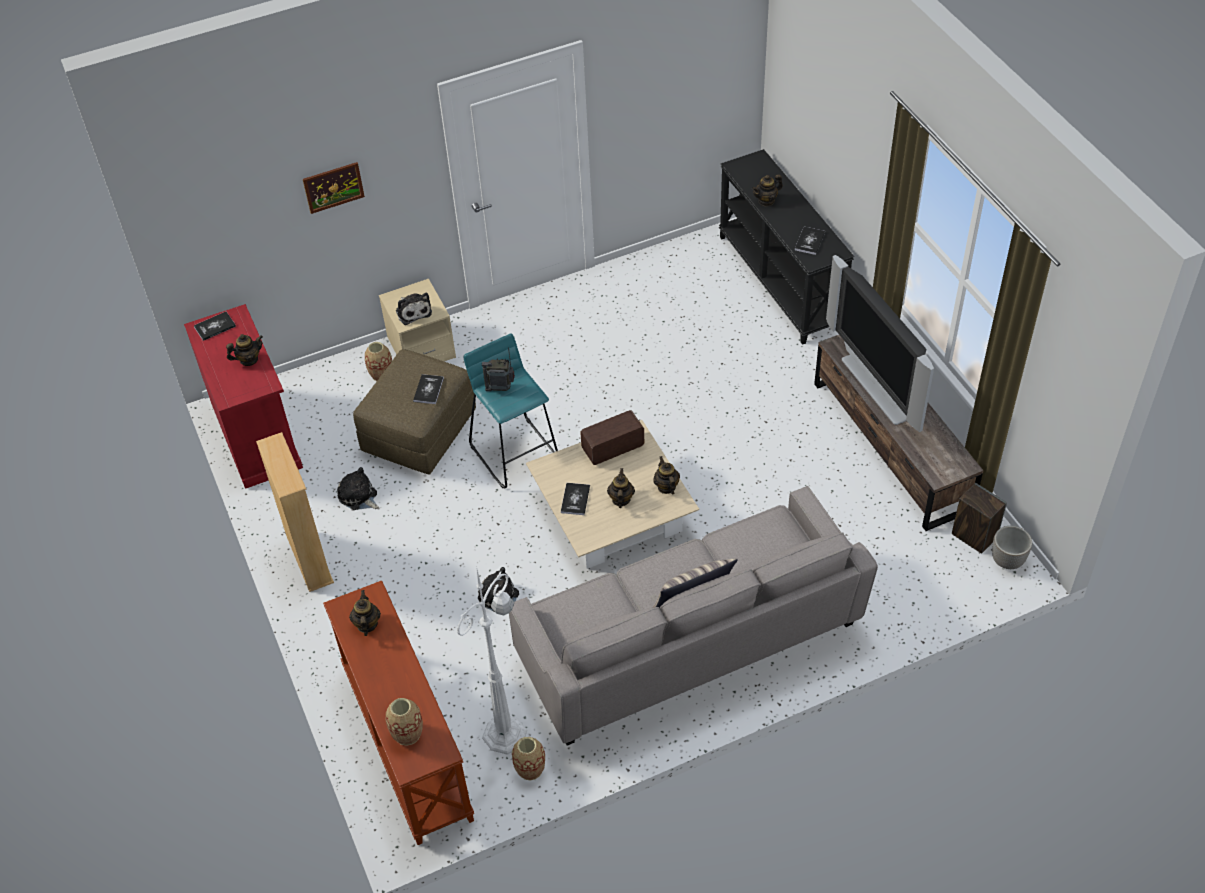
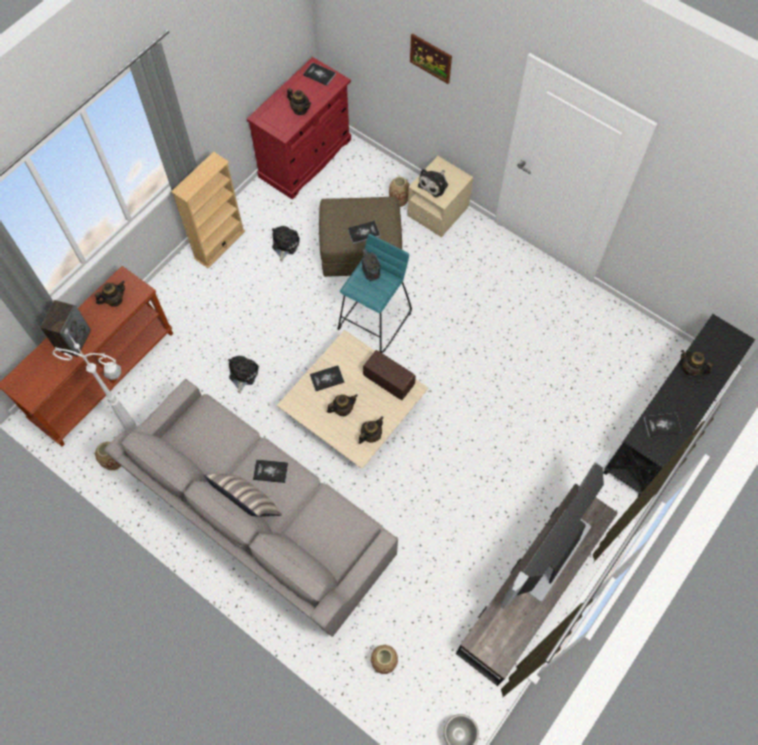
camera: 60 degrees right, 15 degrees up
(407, 734) = (37, 369): vase -> vase (384, 662)
(665, 574) = (270, 471): none -> book
(973, 536) = (470, 696): speaker -> speaker (73, 340)

